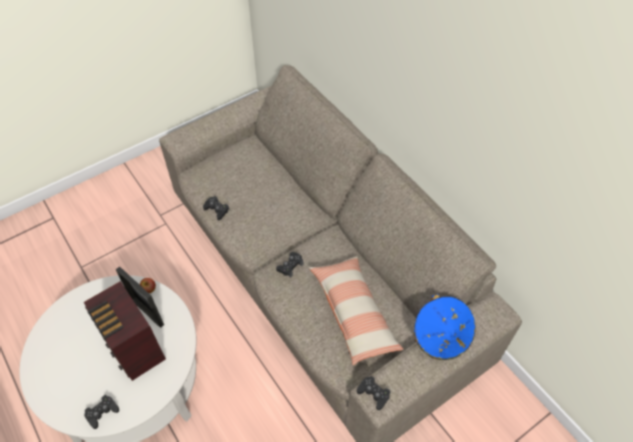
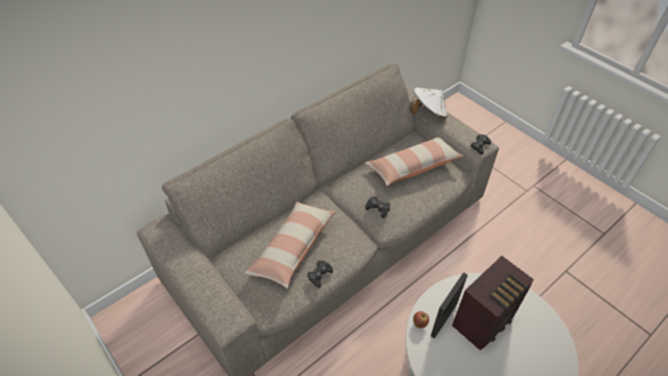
camera: 95 degrees left, 5 degrees down
(102, 412) = (549, 333): black game controller -> none
(251, 190) = (292, 248): none -> pillow
(441, 336) = (428, 113): blue hat -> white hat

